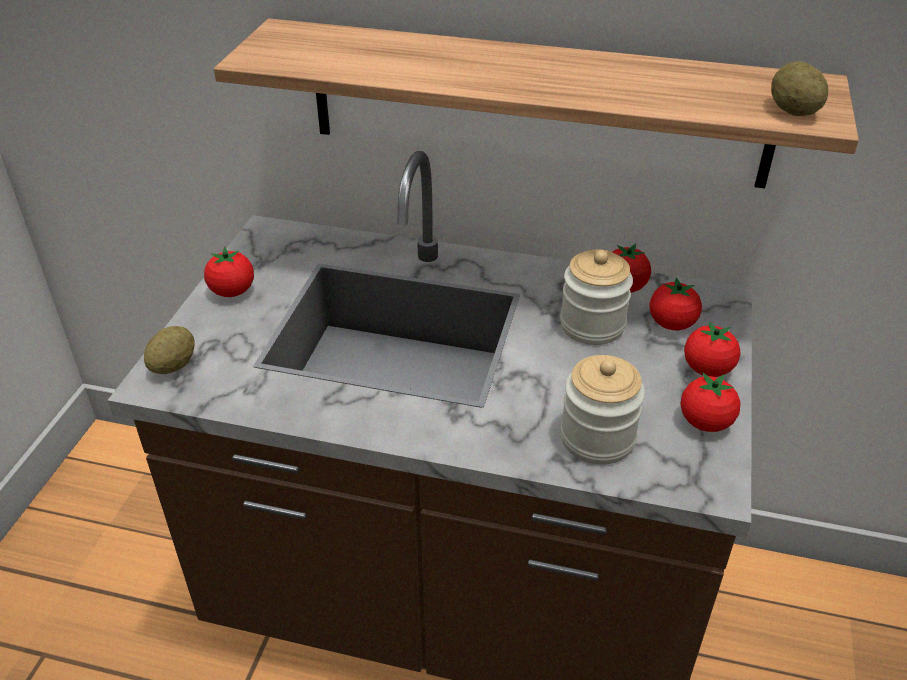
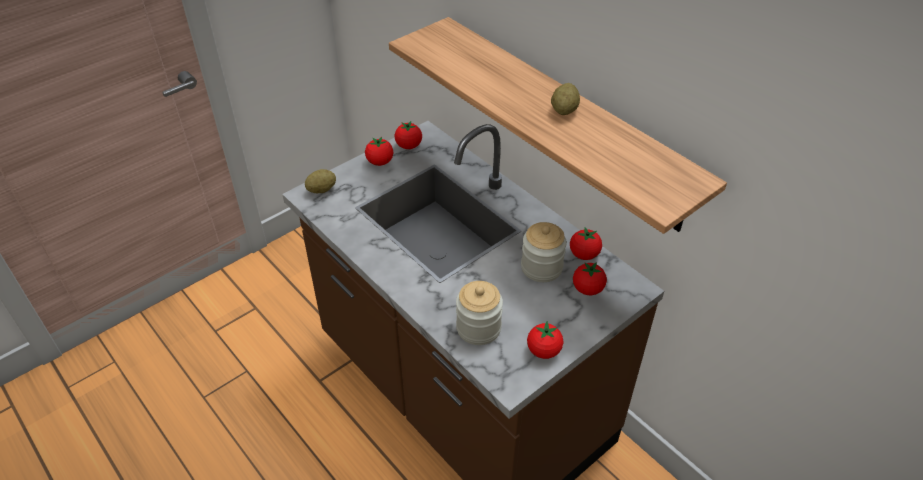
camera: 35 degrees right, 5 degrees up
(707, 369) = (578, 324): tomato -> tomato (408, 146)
(793, 111) = (653, 192): potato -> potato (564, 110)

